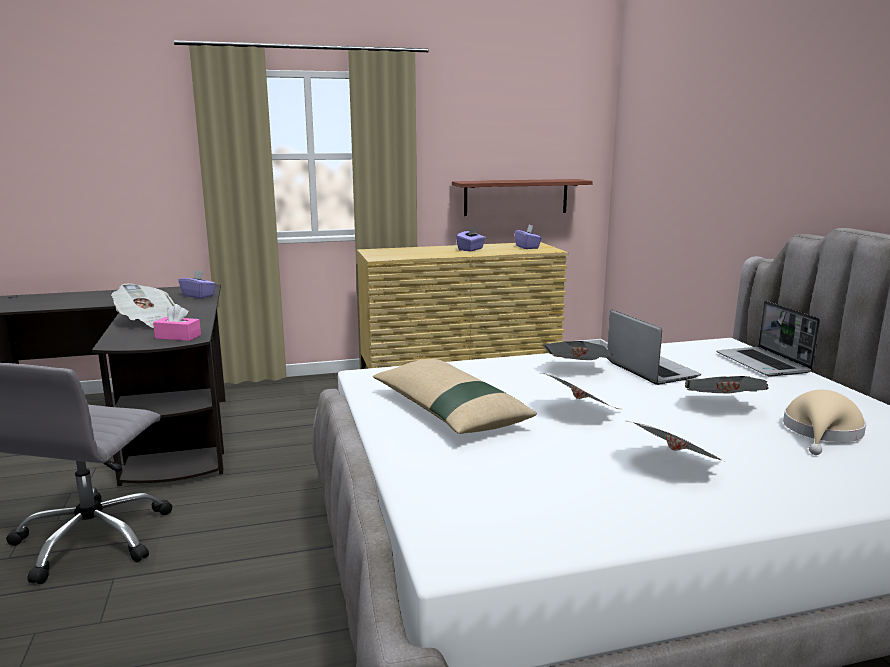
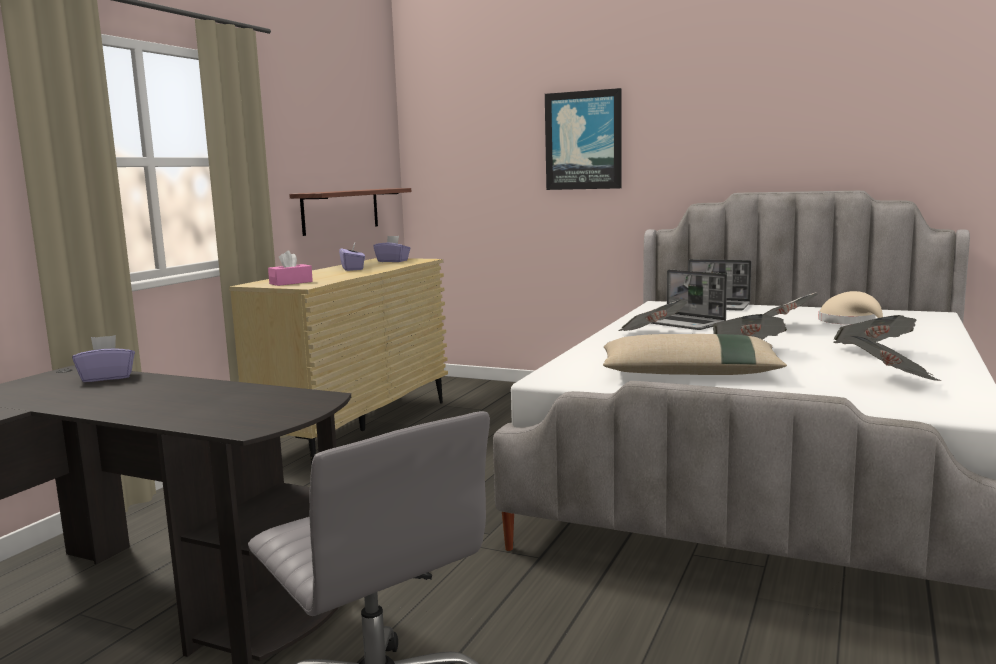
camera: 50 degrees left, 5 degrees down
(149, 322) = (179, 407): newspaper -> newspaper (891, 382)
(178, 336) = (295, 401): pink tissue box -> pink tissue box (291, 283)
(650, 369) = (684, 323): laptop -> laptop turned 150 degrees counterclockwise
(729, 145) = (583, 140): none -> picture

